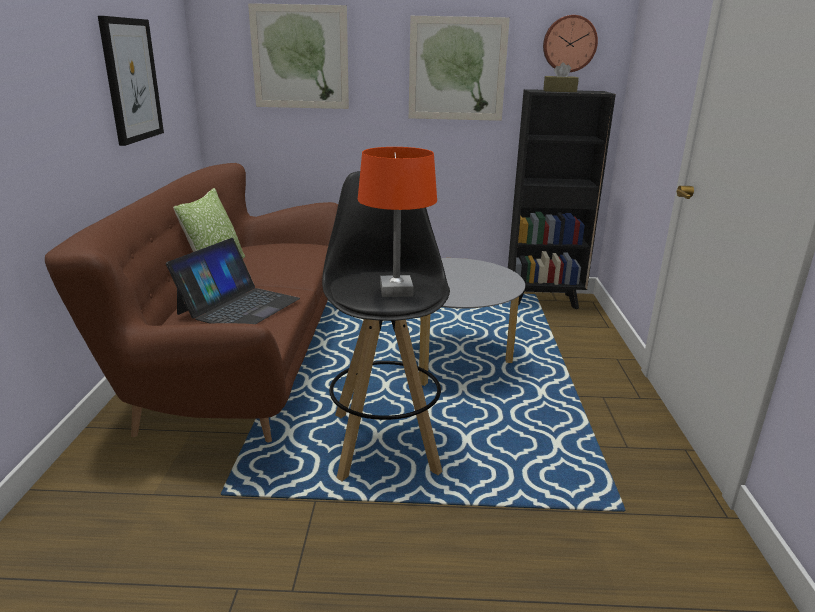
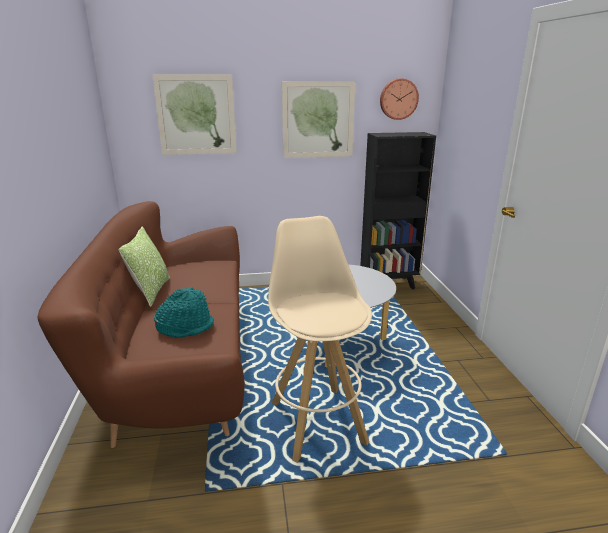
camera: 10 degrees left, 0 degrees up
(131, 80) = (71, 147): picture -> none
(238, 306) = (185, 326): laptop -> turquoise hat
(385, 441) = (317, 421): black stool -> beige stool
(395, 291) = (332, 313): orange table lamp -> none
(559, 91) = (395, 134): brown tissue box -> none

